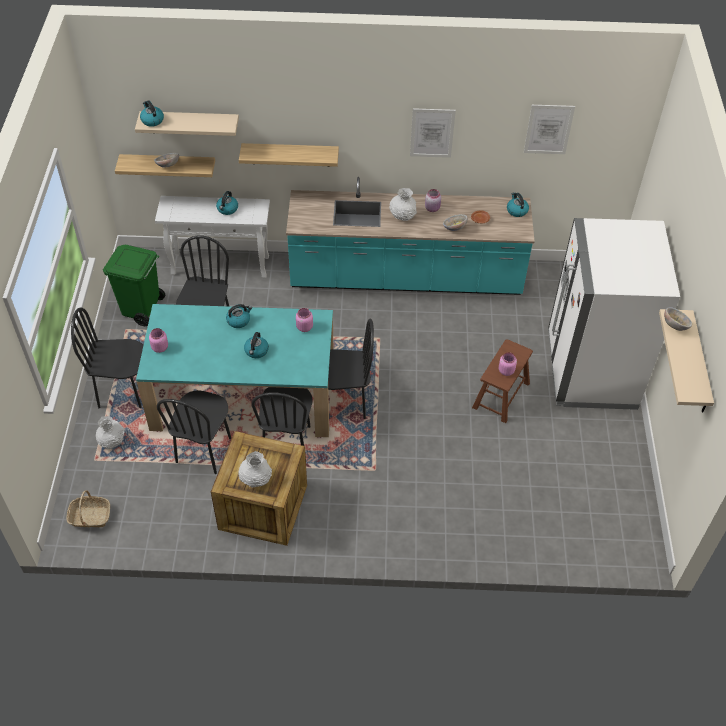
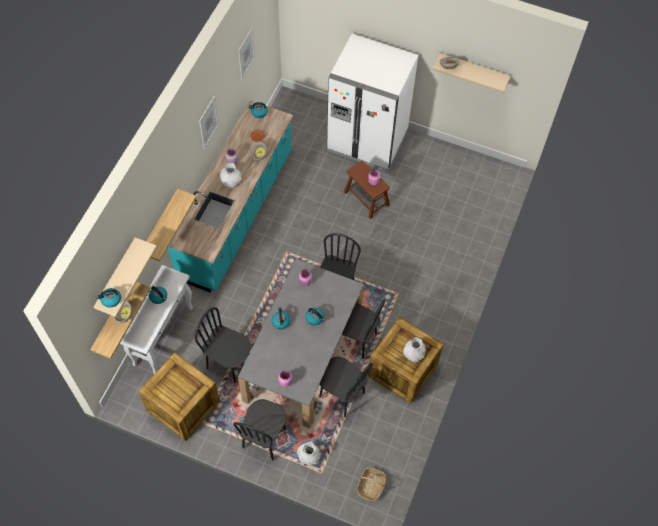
camera: 70 degrees left, 10 degrees up
(142, 309) = (184, 406): green trash can -> crate
(244, 396) = (303, 356): turquoise dining table -> grey dining table

